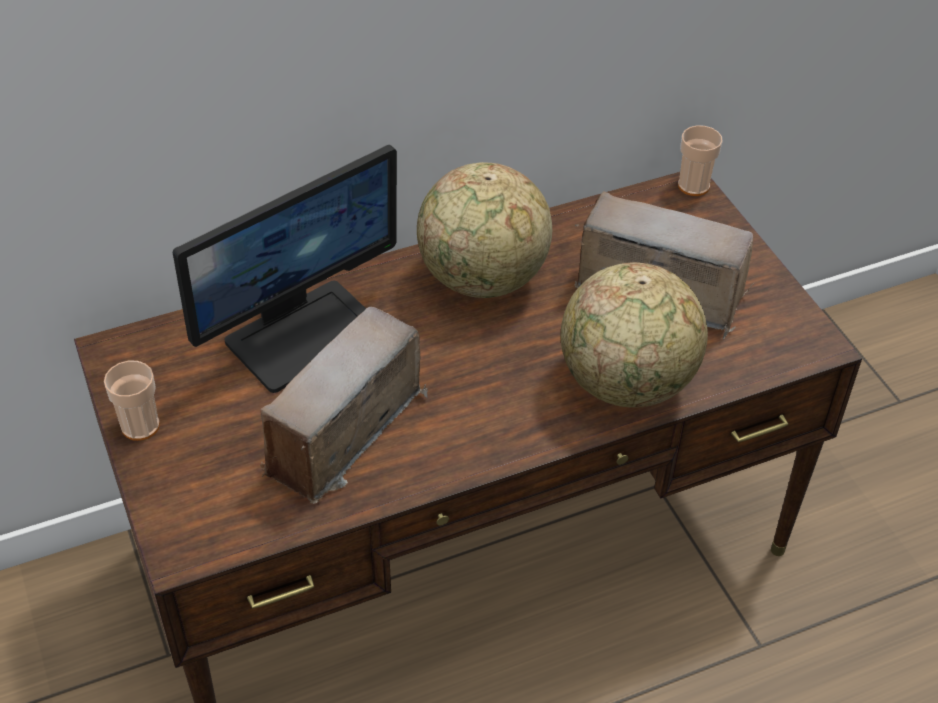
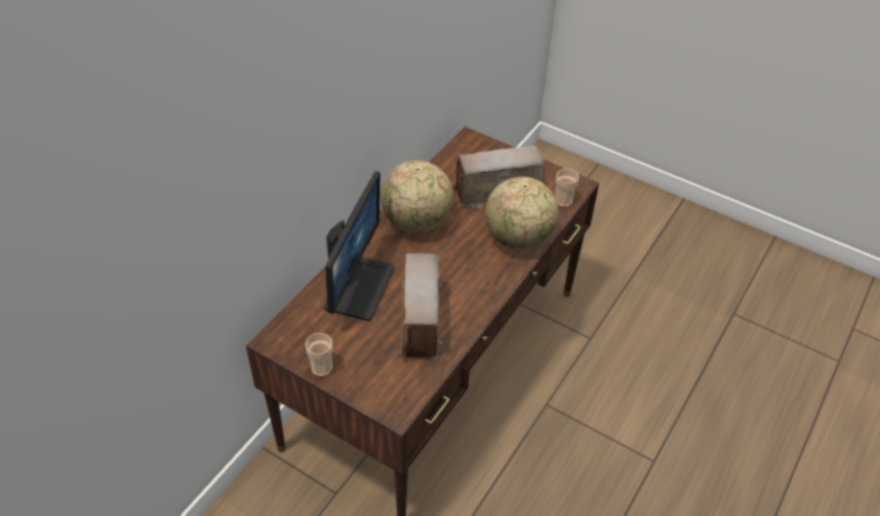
camera: 35 degrees left, 0 degrees up
(693, 186) = (470, 137): cup -> cup (563, 201)

